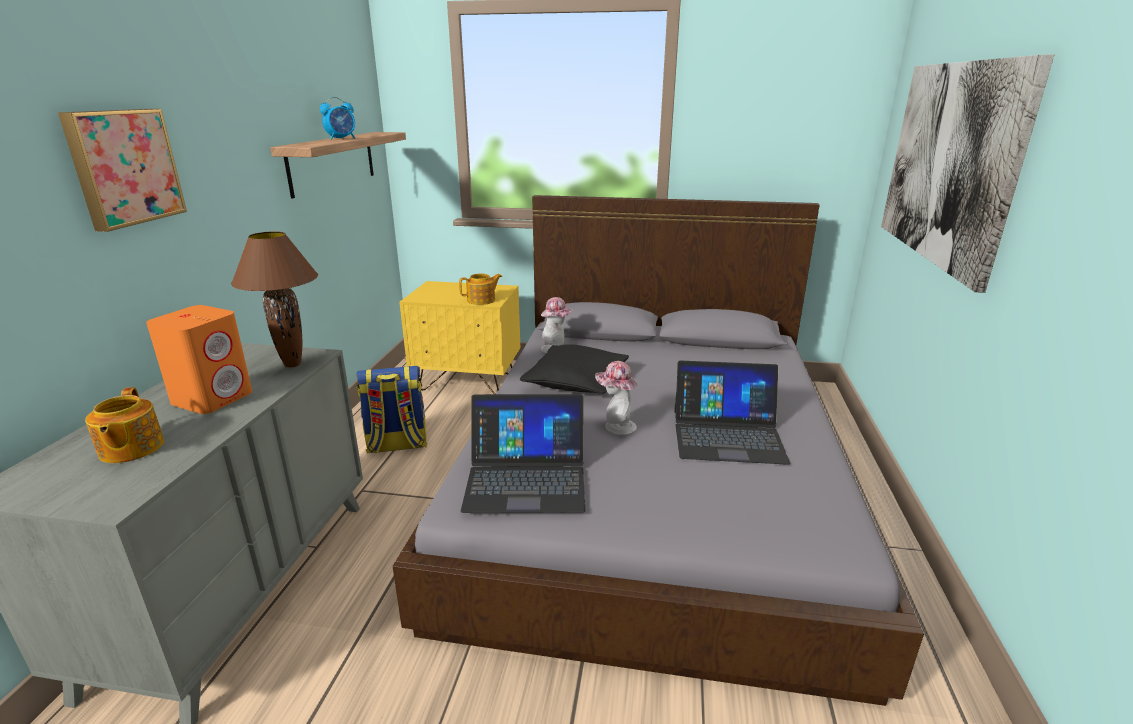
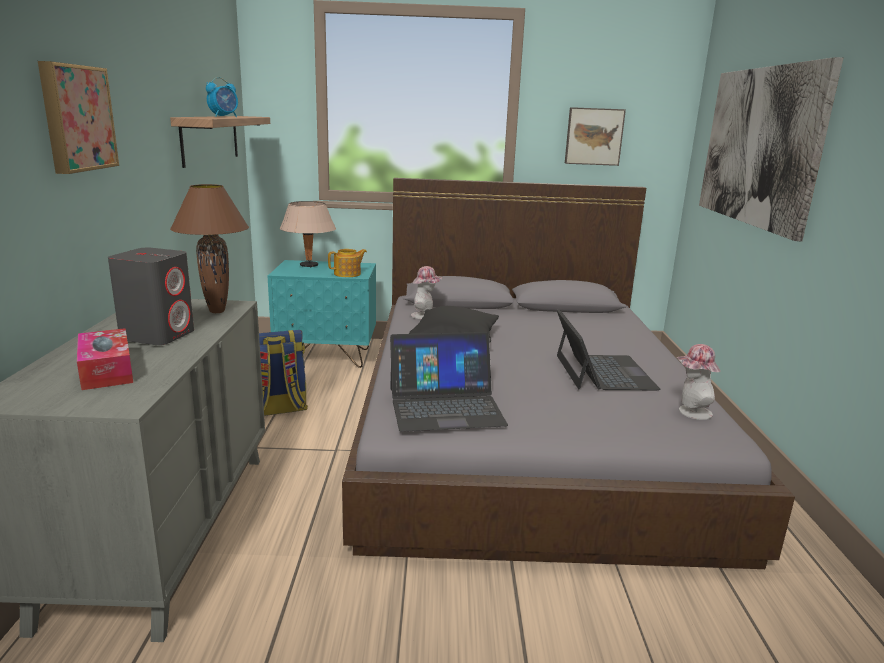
camera: 10 degrees left, 5 degrees down
(130, 449) = (106, 370): teapot -> tissue box
(213, 398) = (158, 335): orange speaker -> grey speaker
(447, 288) = (309, 265): none -> beige table lamp
(468, 382) = (327, 357): yellow nightstand -> turquoise nightstand
(616, 426) = (506, 368): hat -> hat (690, 412)
(727, 435) = (602, 372): laptop -> laptop turned 90 degrees counterclockwise
(761, 143) = (593, 136): none -> picture

